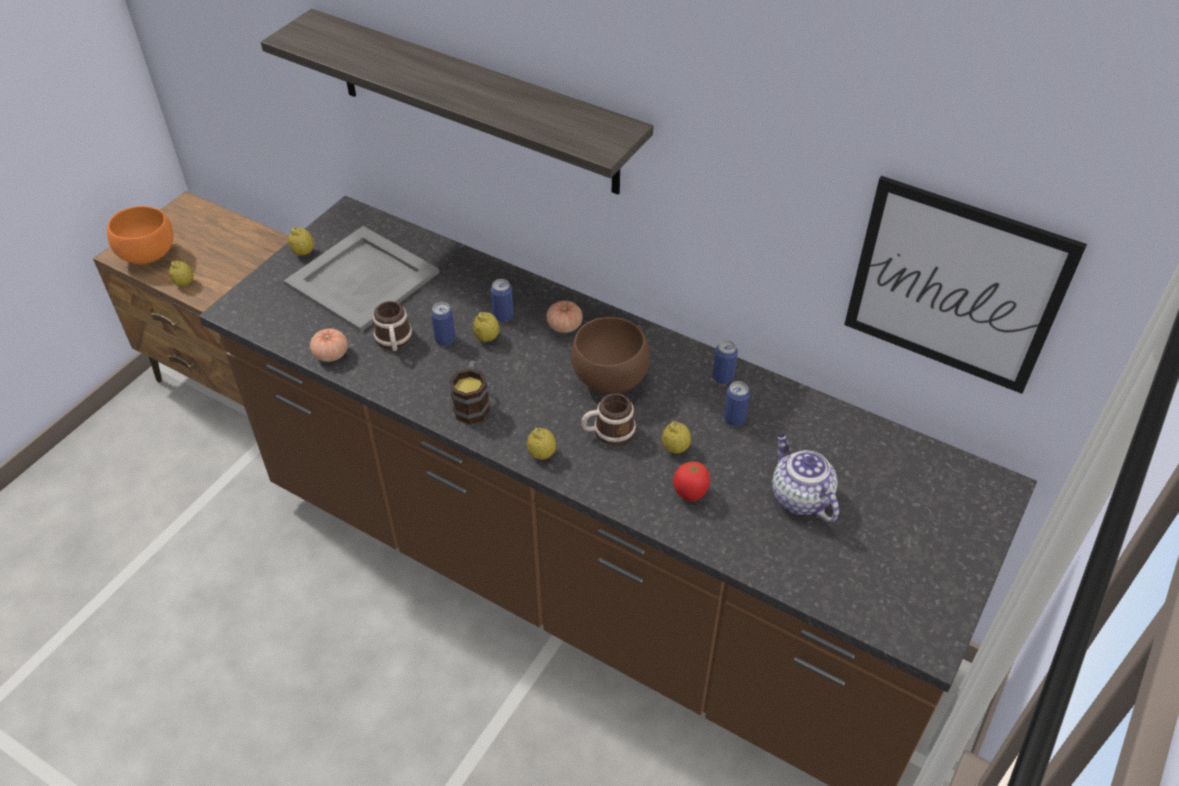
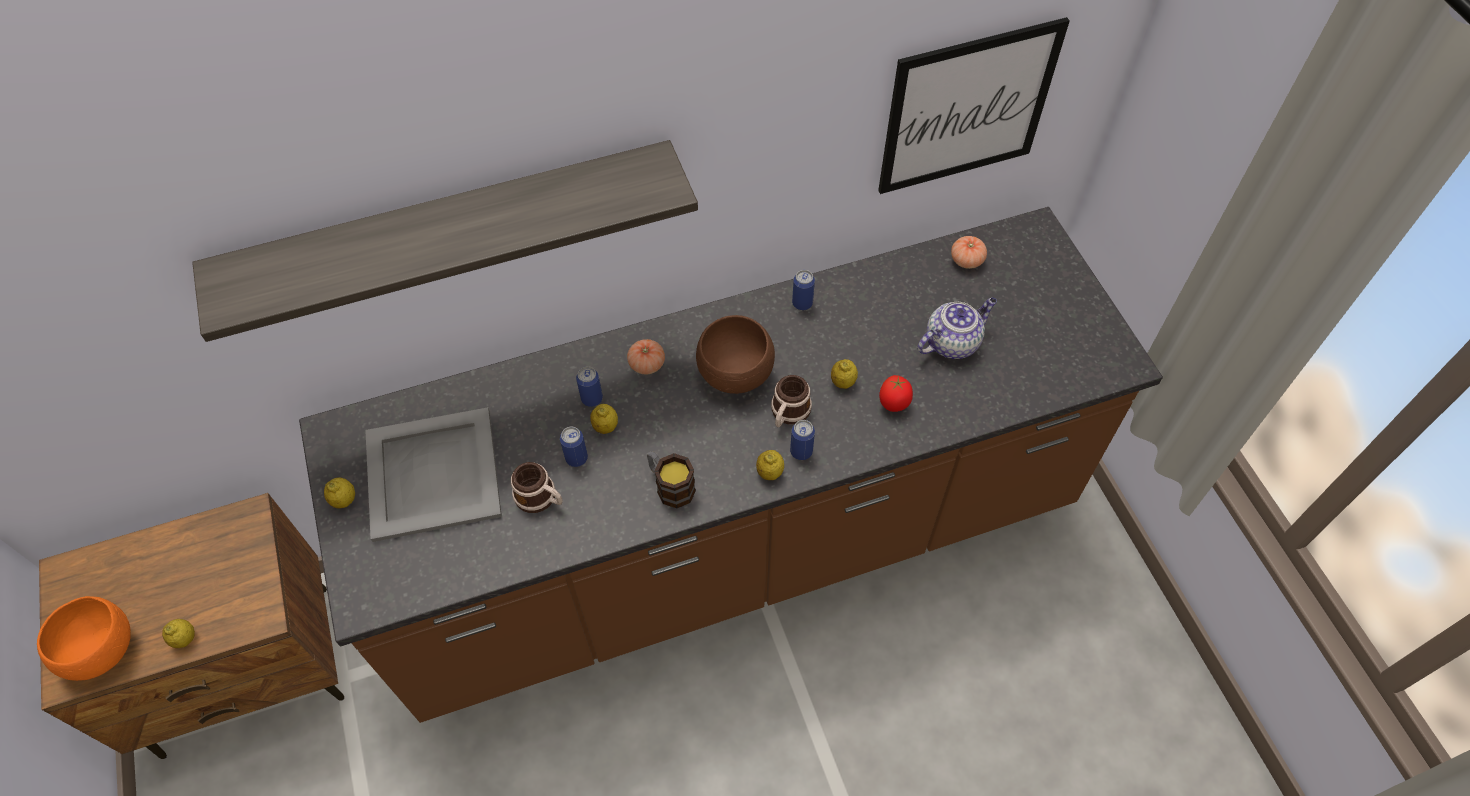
camera: 50 degrees left, 10 degrees up
(331, 354) = (505, 557): tomato -> tomato (966, 260)
(734, 419) = (848, 326): can -> can (801, 451)
(799, 497) = (952, 342): teapot -> teapot turned 135 degrees clockwise

